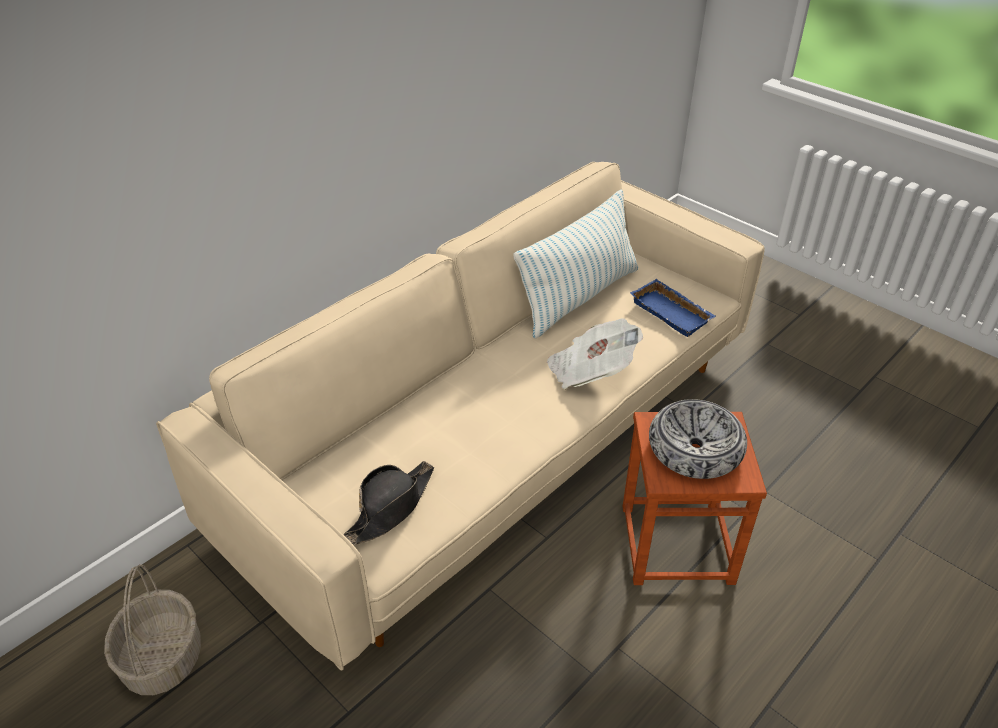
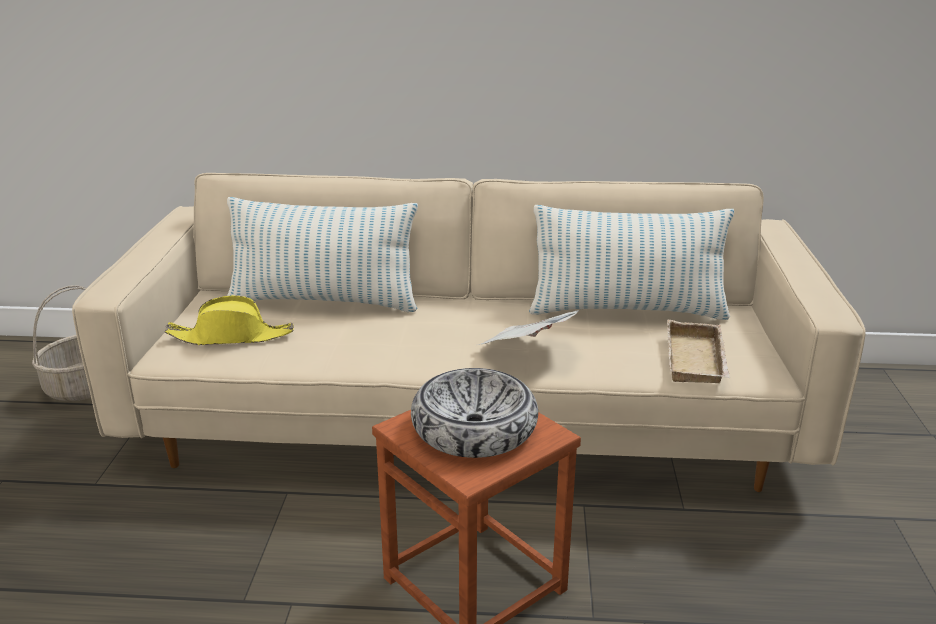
camera: 50 degrees right, 15 degrees down
(388, 425) = (324, 302): none -> pillow
(391, 506) = (231, 336): black hat -> yellow hat
(673, 312) = (698, 360): blue tray -> beige tray

